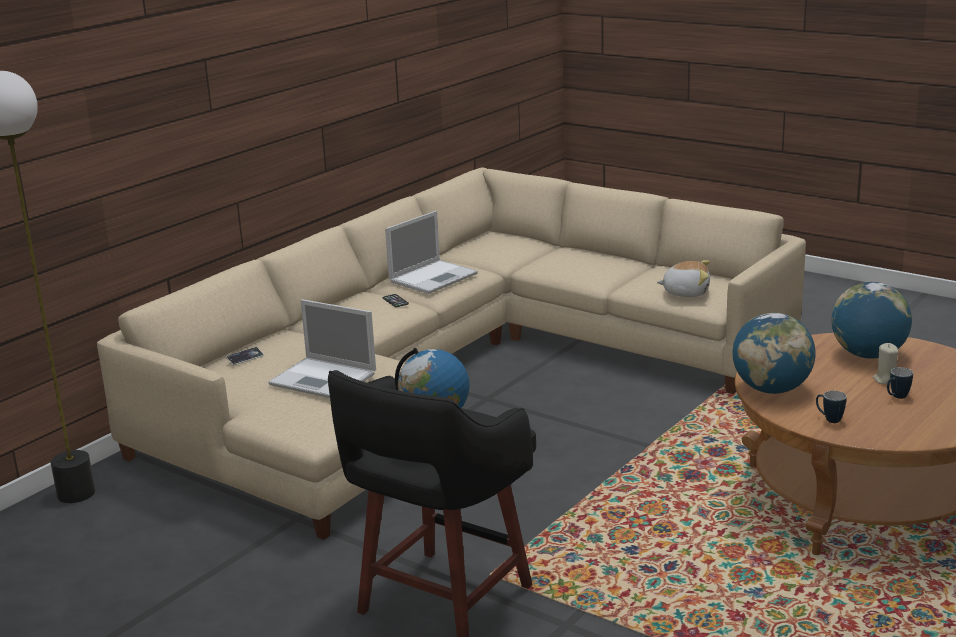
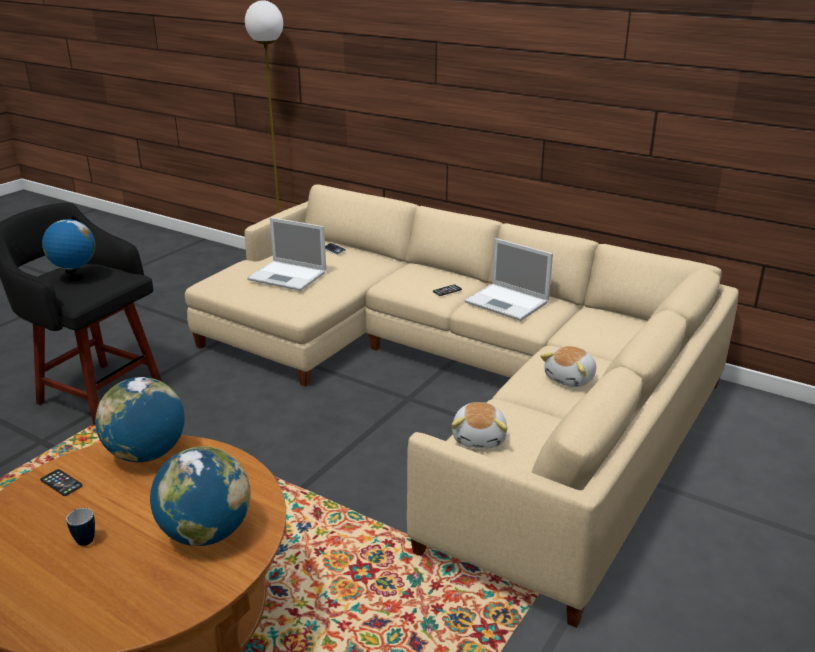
camera: 85 degrees right, 5 degrees up
(325, 379) = (288, 276): laptop -> laptop turned 90 degrees counterclockwise
(589, 262) = (571, 379): none -> plush toy
(829, 419) = (61, 483): mug -> phone
(885, 380) = (132, 536): beige candle -> none

